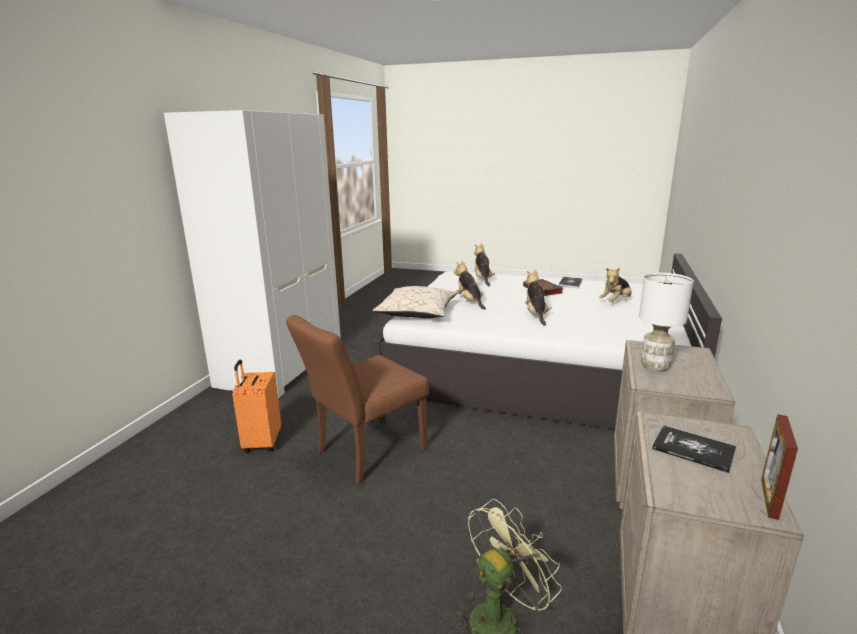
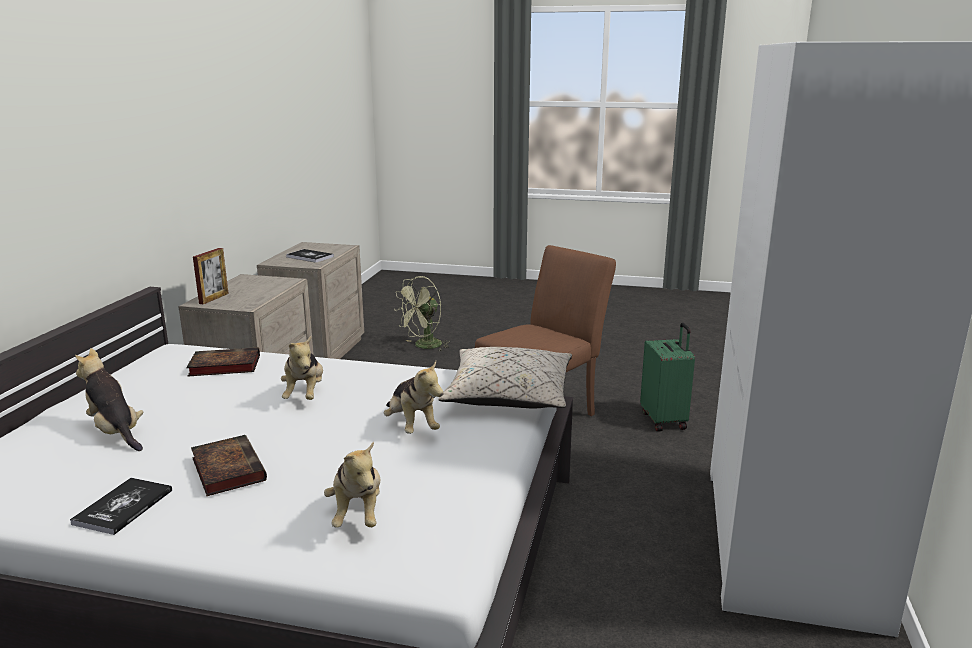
camera: 175 degrees right, 0 degrees up
(261, 443) = (664, 420): orange suitcase -> green suitcase
(610, 331) = (223, 366): none -> book
(616, 302) = (116, 432): plush toy -> plush toy turned 90 degrees counterclockwise
(655, 367) = (264, 290): white table lamp -> none
(769, 498) = (298, 247): picture frame -> picture frame (214, 298)

